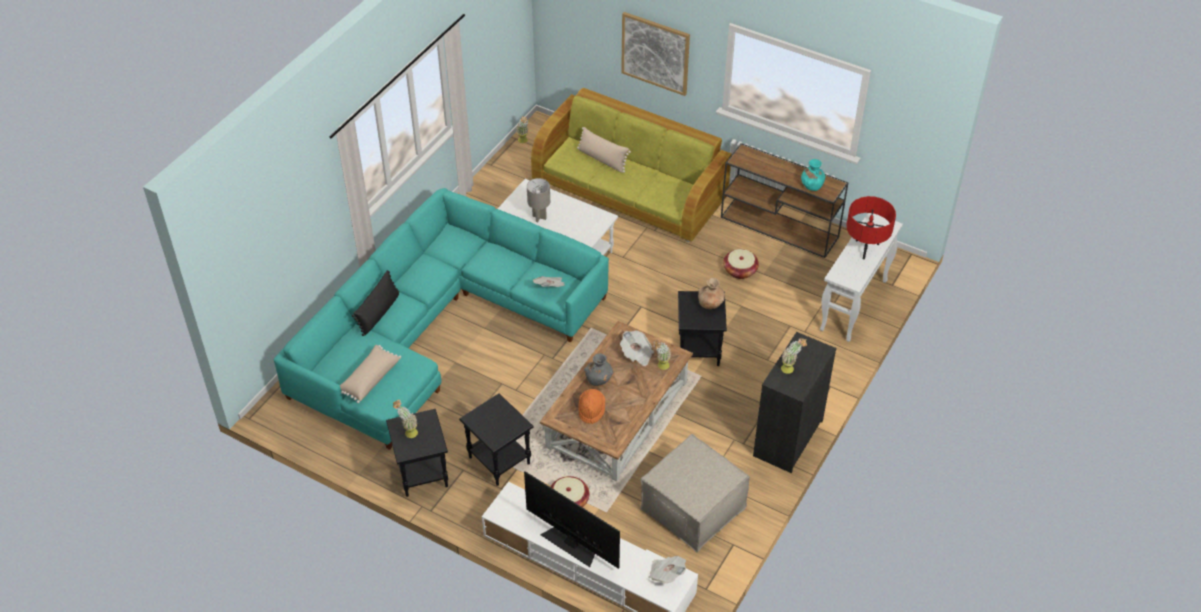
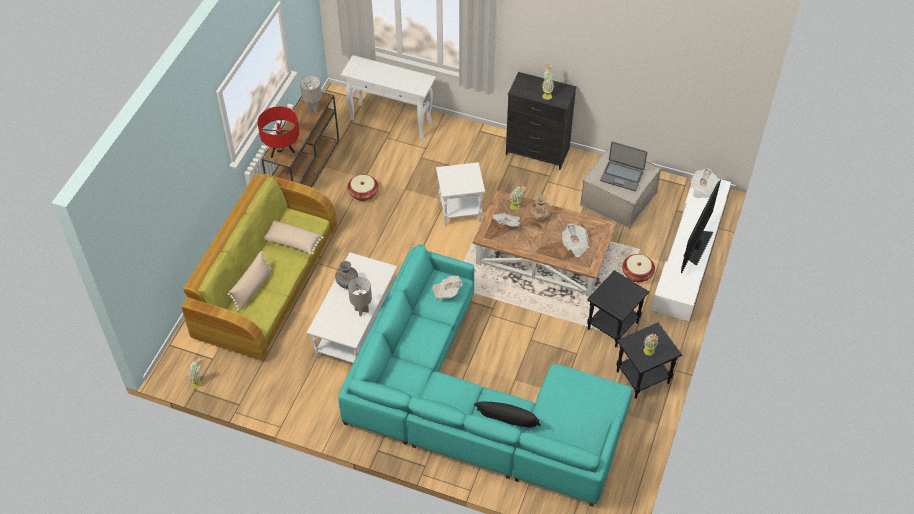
camera: 100 degrees left, 5 degrees up
(369, 378) = (589, 406): beige pillow -> beige pillow (292, 242)
(591, 410) = (575, 245): orange hat -> newspaper
(599, 379) = (541, 245): grey vase -> grey vase (347, 283)
(655, 53) = (191, 190): picture -> none
(689, 473) = (622, 176): none -> laptop
(700, 350) = (460, 210): black side table -> white side table
(710, 304) = (452, 174): brown vase -> brown vase (539, 216)
(811, 185) = (313, 109): turquoise vase -> grey table lamp
(865, 250) = (387, 75): red table lamp -> red table lamp (282, 152)

